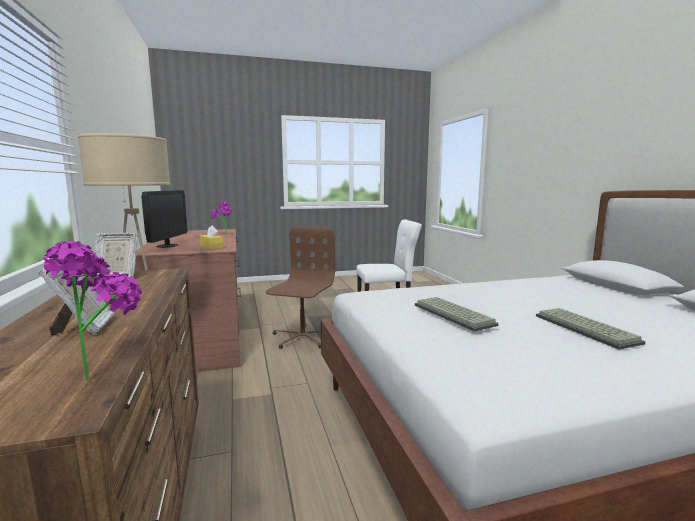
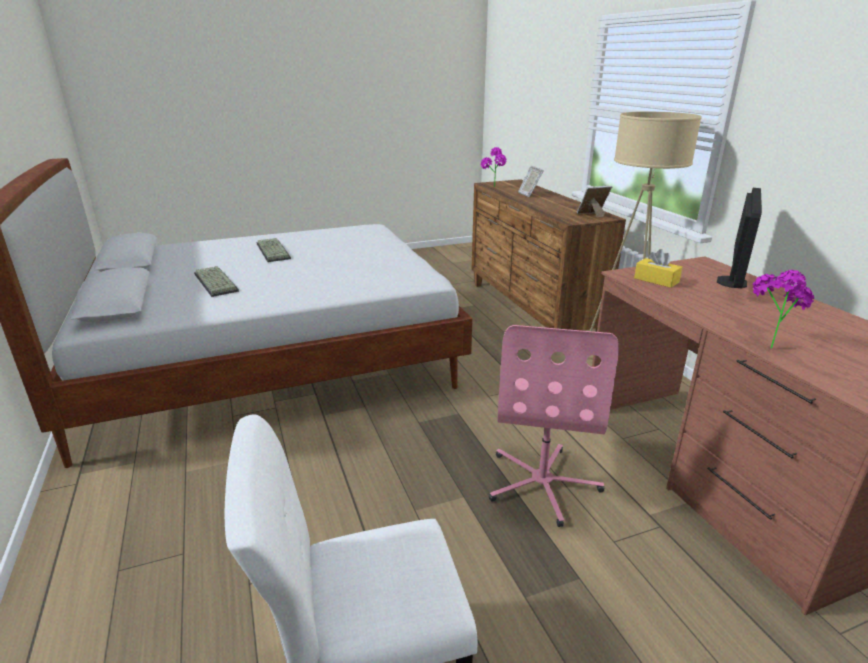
camera: 175 degrees right, 15 degrees up
(167, 246) = (731, 282): monitor -> monitor turned 150 degrees counterclockwise
(302, 338) = (542, 483): brown office chair -> pink office chair
(455, 314) = (354, 255): keyboard -> keyboard (214, 282)

